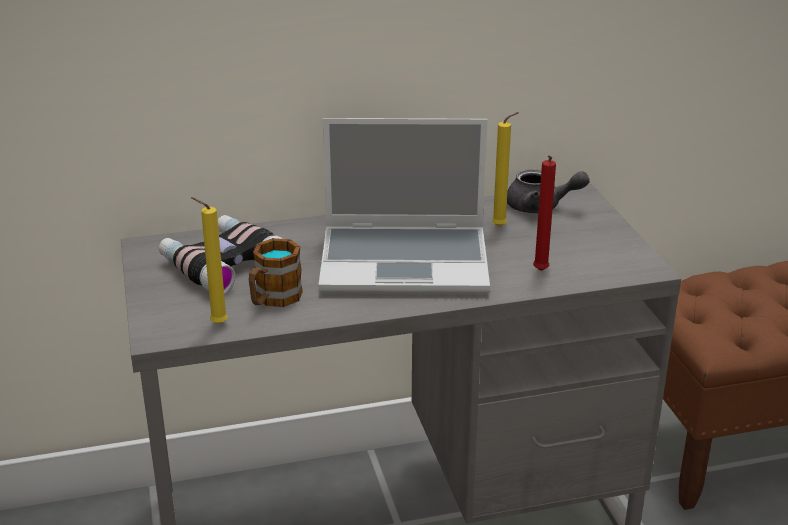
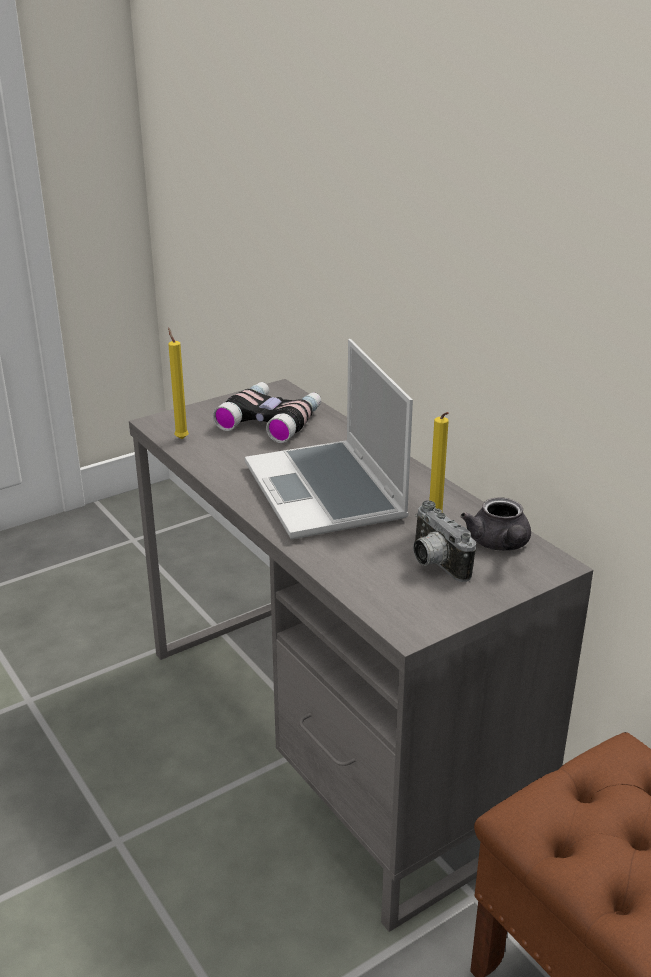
camera: 70 degrees right, 0 degrees up
(273, 299) = (228, 450): mug -> none
(540, 272) = (355, 563): red candle -> none
(555, 239) = (434, 563): none -> camera

